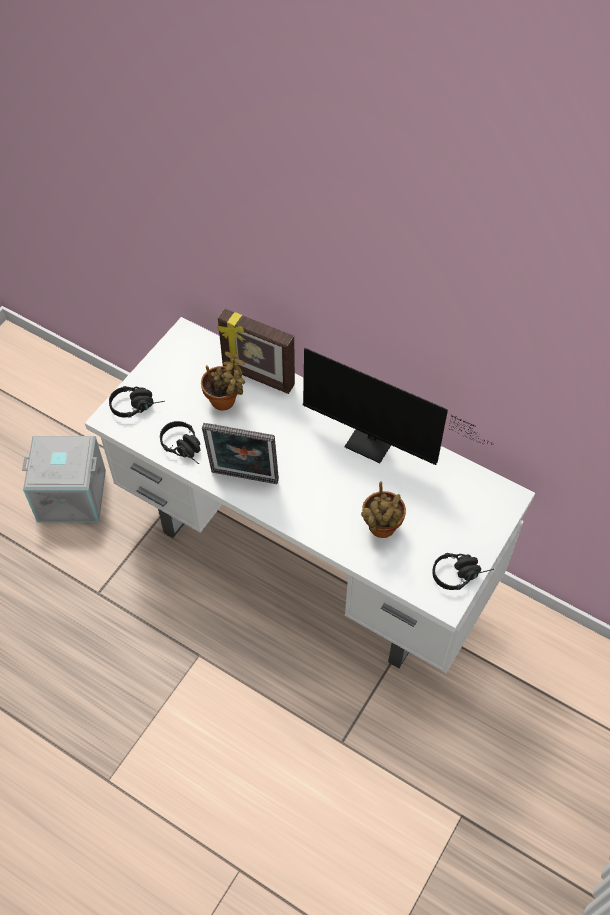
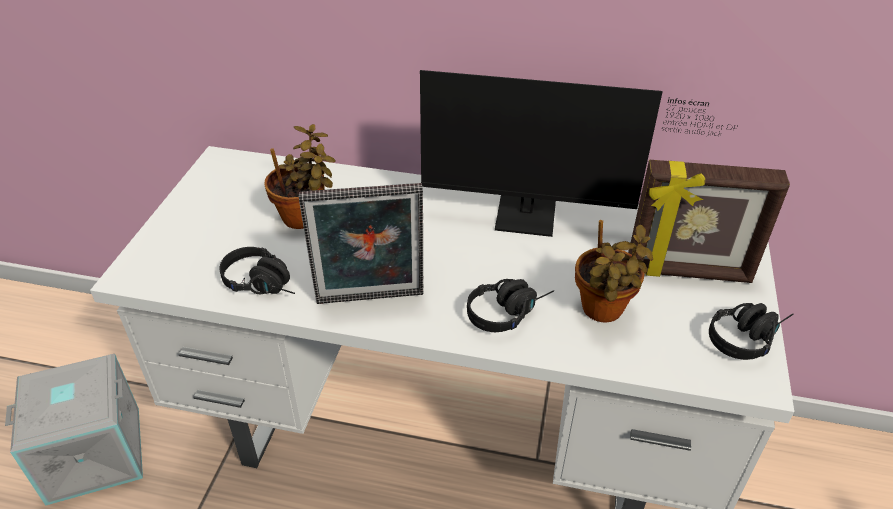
camera: 20 degrees left, 15 degrees down
(137, 405) = (172, 250): black headphones -> black headphones (508, 311)
(258, 377) = (339, 183): picture frame -> picture frame (688, 273)

